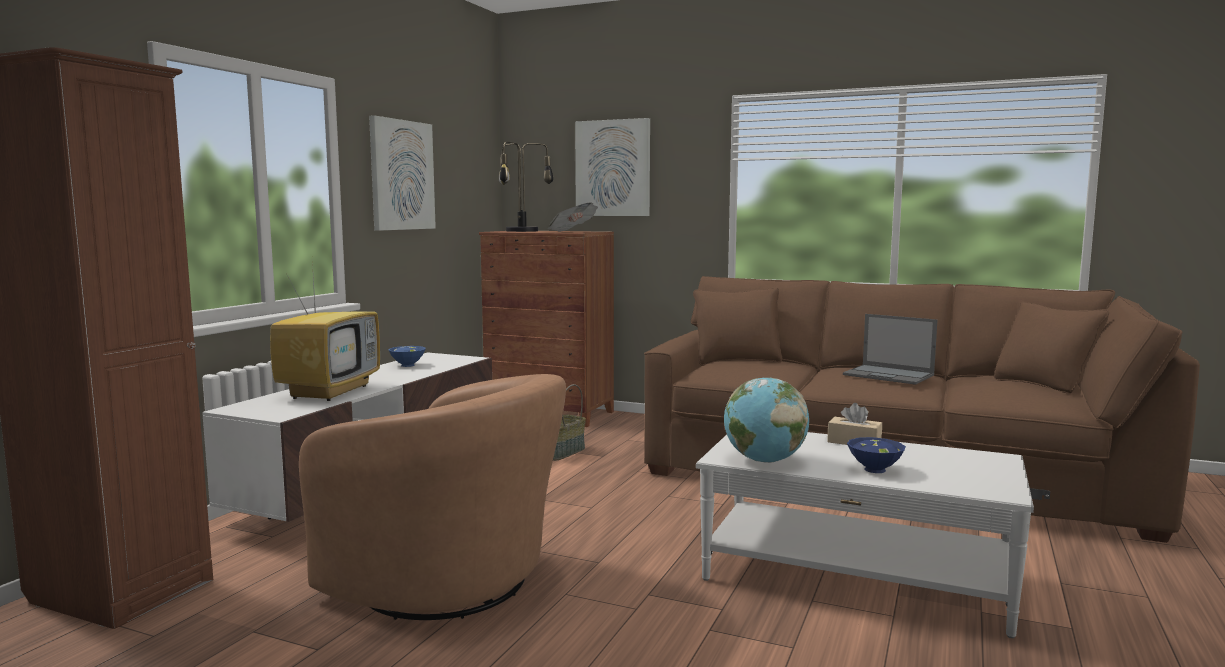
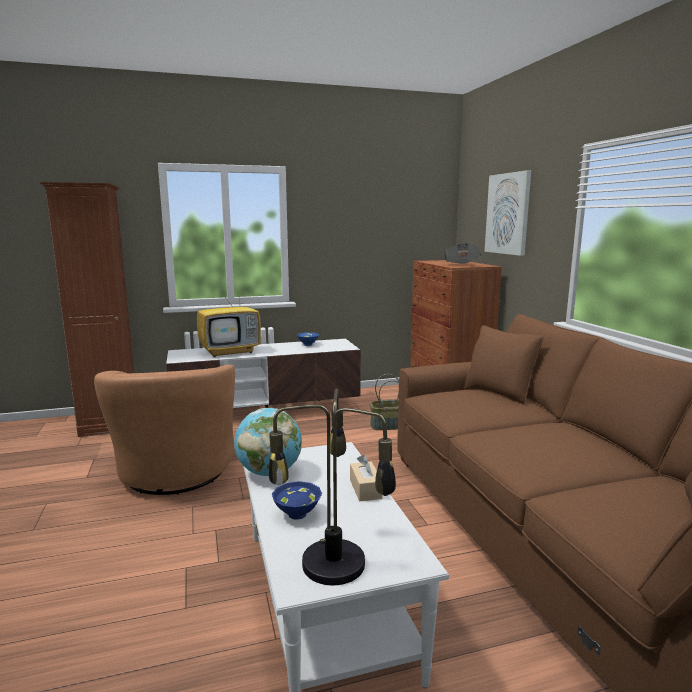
camera: 50 degrees right, 5 degrees up
(401, 175) = (344, 222): picture -> none
(521, 231) = (443, 261): table lamp -> table lamp (334, 563)
(889, 375) = (556, 447): laptop -> none

